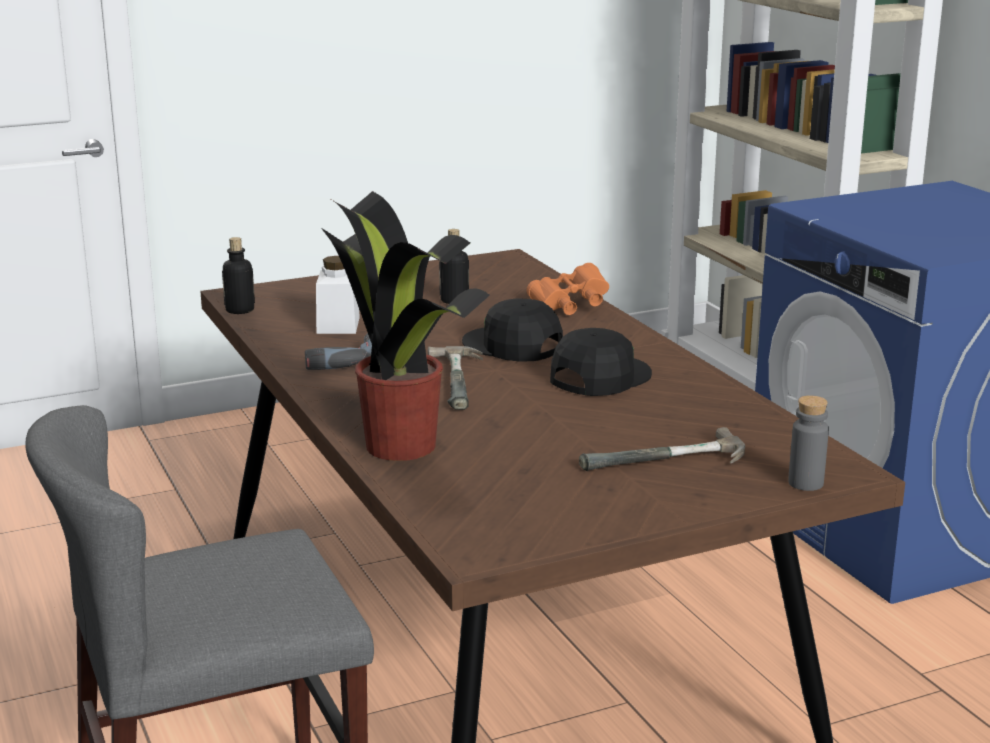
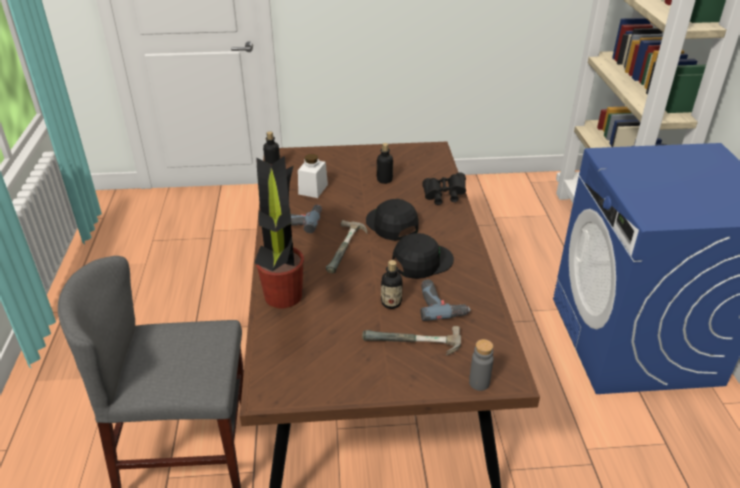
camera: 20 degrees right, 15 degrees up
(570, 306) = (444, 196): orange binoculars -> black binoculars
(591, 426) = (391, 303): none -> bottle
(672, 415) = (441, 304): none -> power drill

